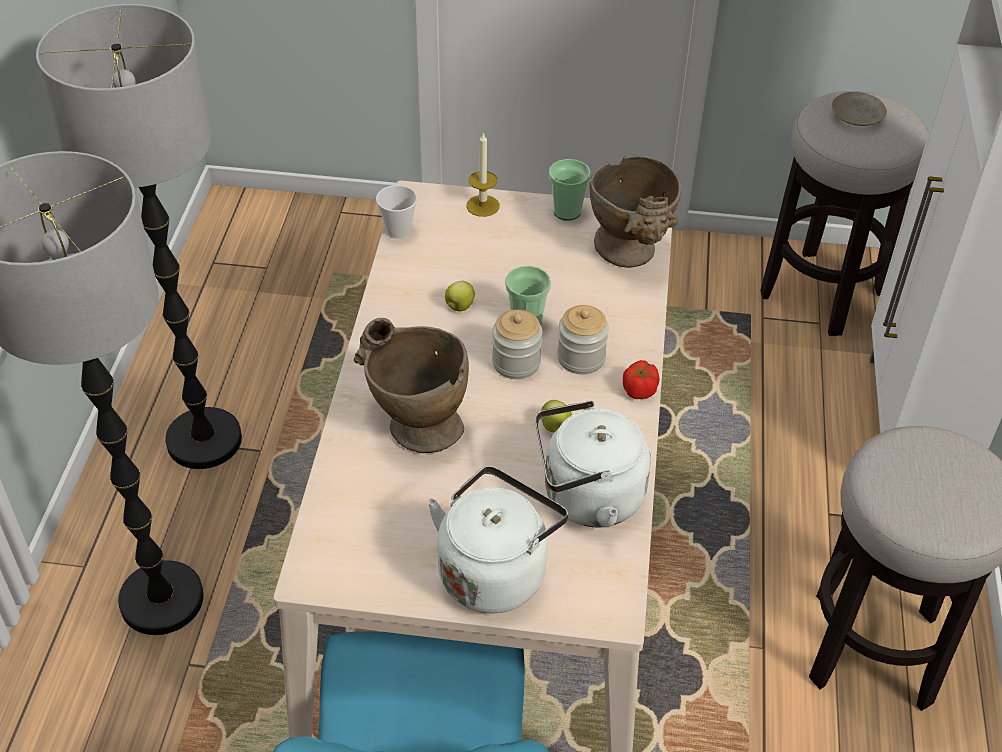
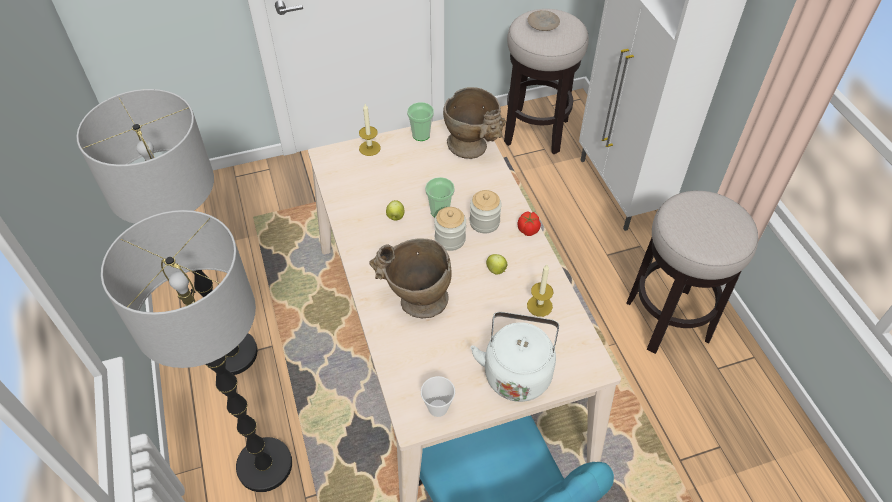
camera: 25 degrees left, 5 degrees up
(398, 231) = (328, 182): cup -> cup (438, 408)
(586, 498) = (539, 306): white kettle -> candle

